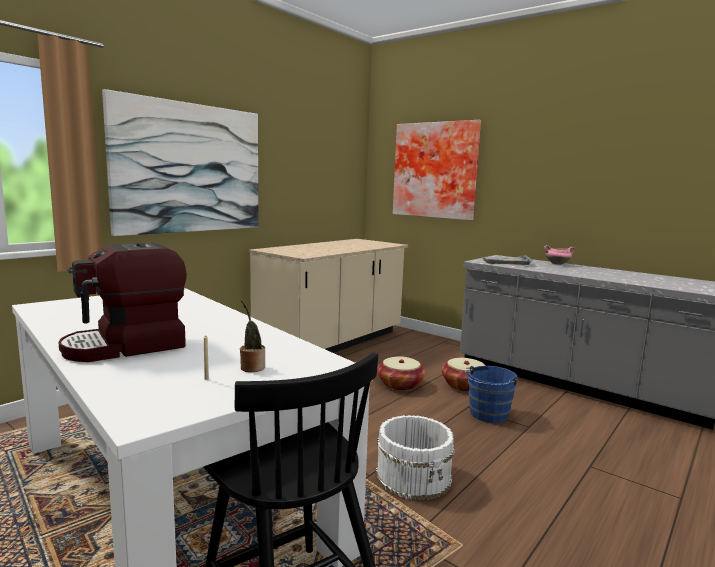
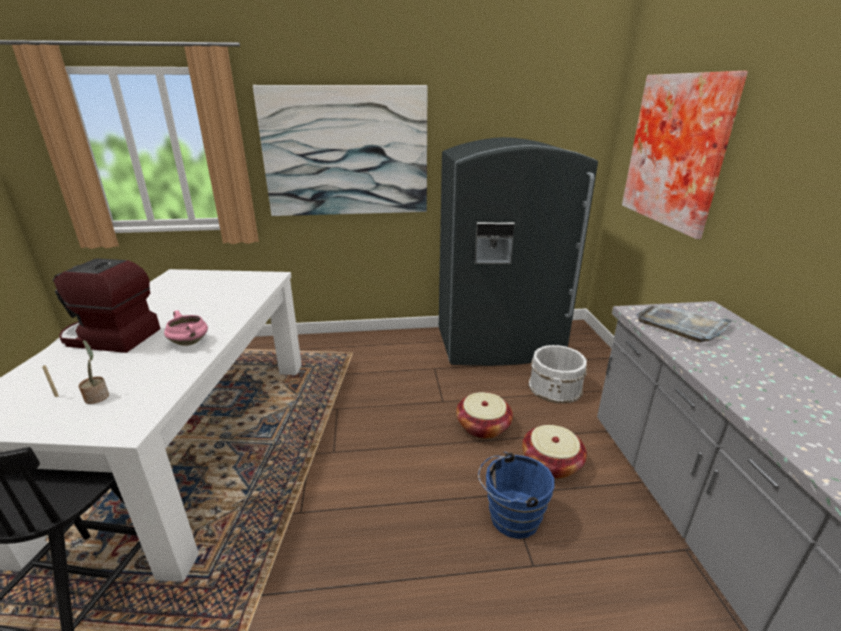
camera: 45 degrees right, 15 degrees up
(332, 343) = (499, 344): beige counter -> grey fridge
(414, 476) = (326, 540): white bucket -> white bucket (556, 387)
(557, 264) = (776, 355): pink cooking pot -> pink cooking pot (190, 342)

